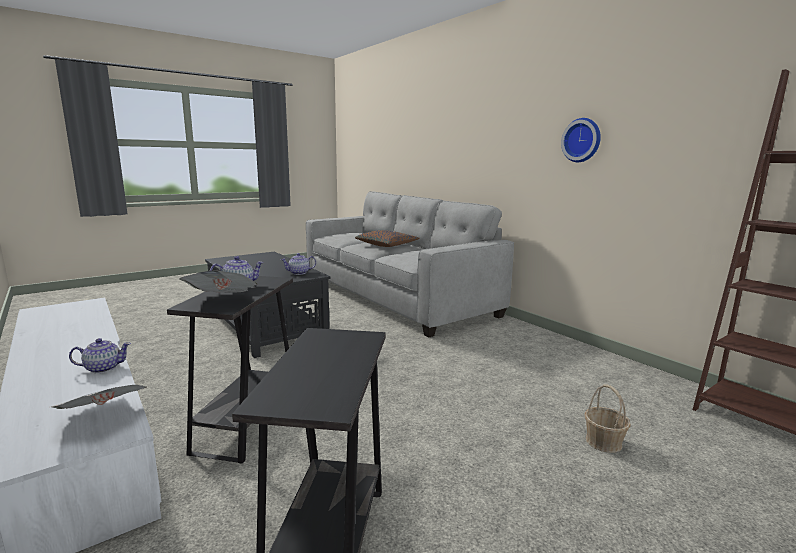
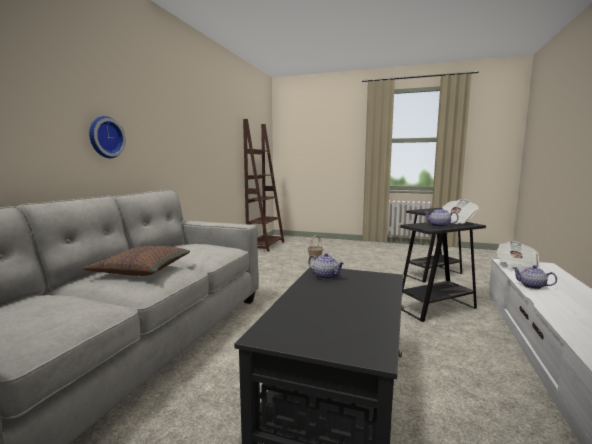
camera: 125 degrees left, 5 degrees down
(582, 140) = (193, 136): wall clock -> wall clock (105, 137)

